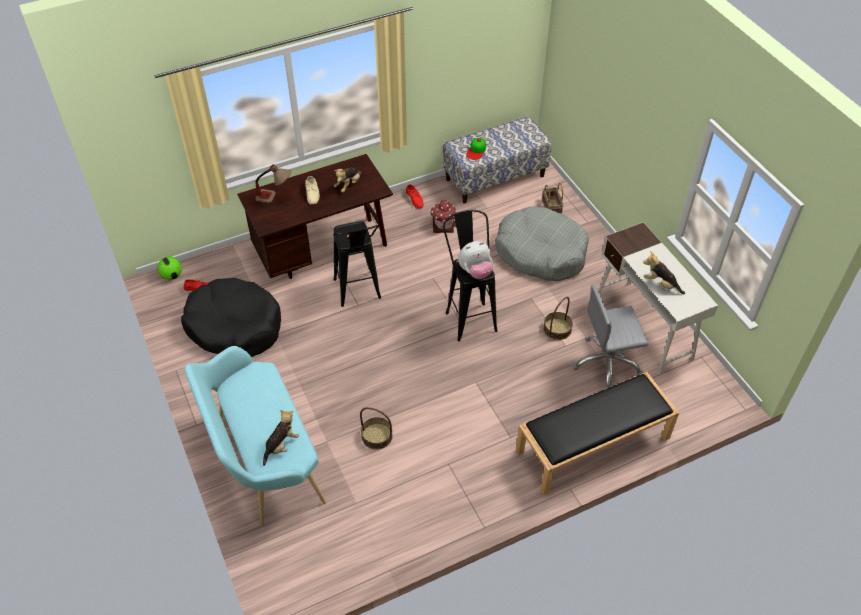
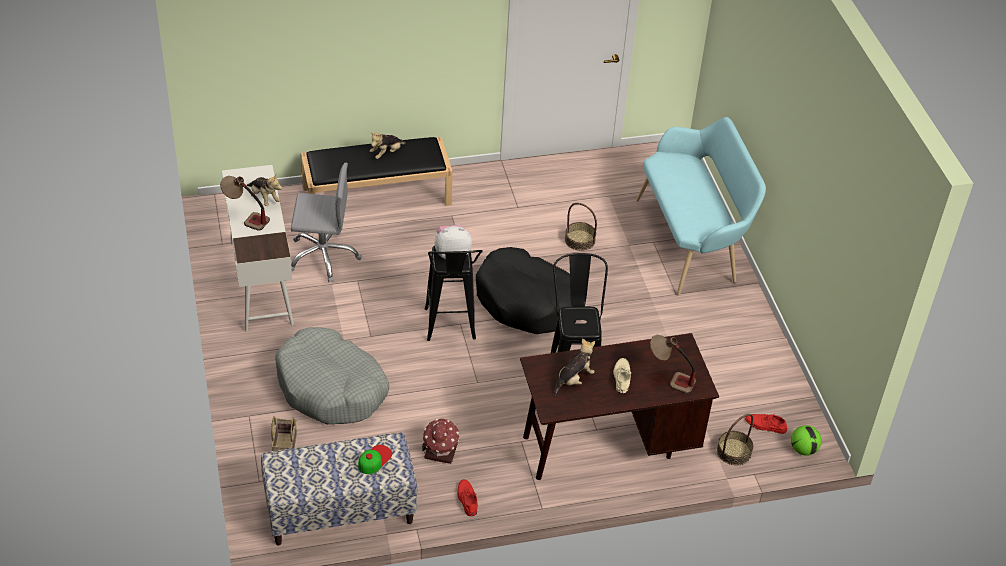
camera: 170 degrees left, 5 degrees down
(234, 326) = (722, 371): black dog bed -> black dog bed (528, 302)
(281, 445) = (675, 172): plush toy -> plush toy (386, 153)
(557, 329) = (357, 298): basket -> basket (734, 452)
(663, 262) = (245, 218): none -> table lamp

